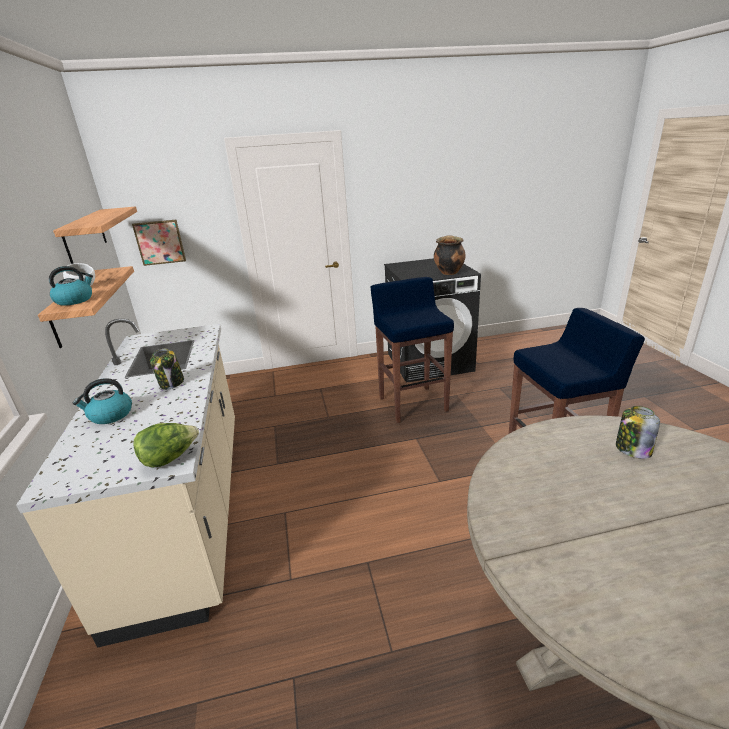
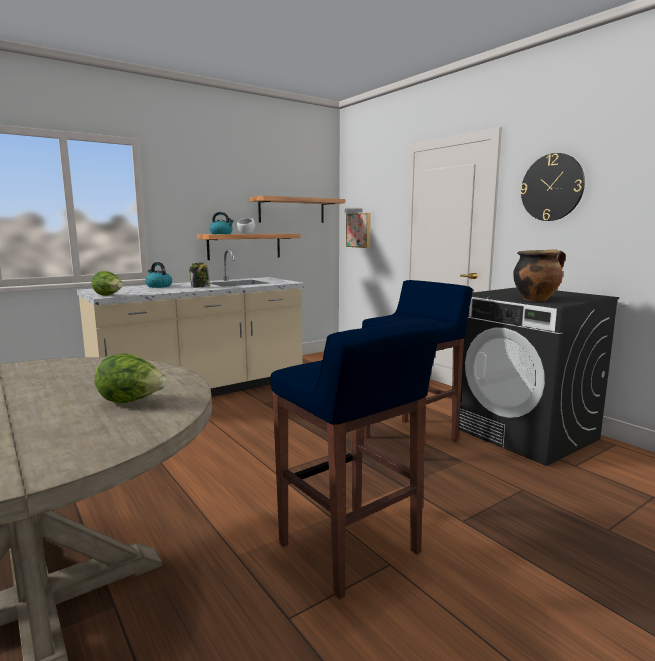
camera: 65 degrees right, 15 degrees down
(394, 184) = (552, 187): none -> wall clock
(632, 449) = (132, 402): jar -> lettuce

